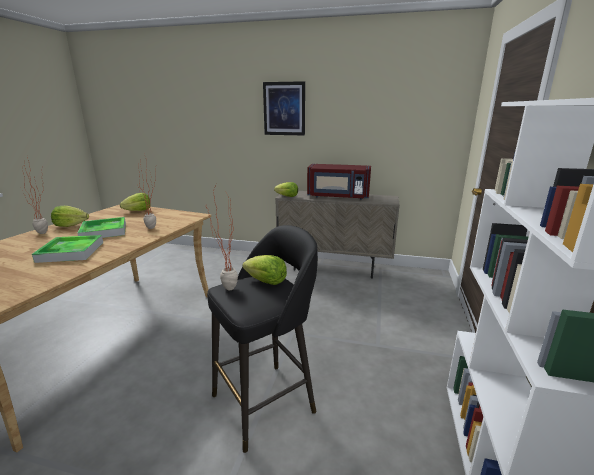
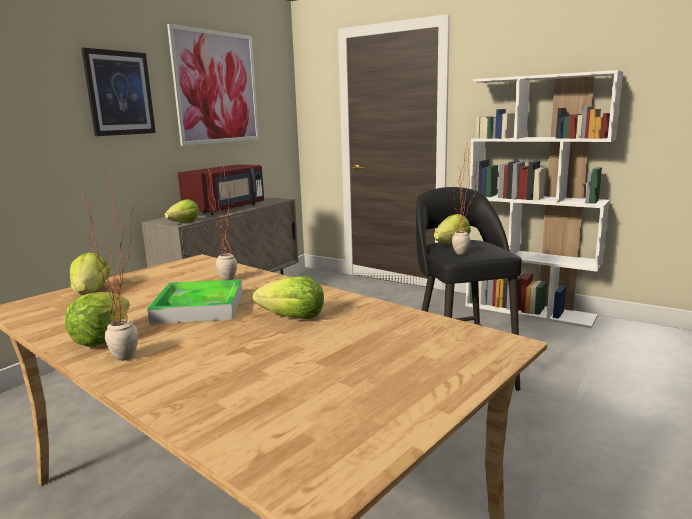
camera: 70 degrees left, 5 degrees down
(71, 252) = (293, 318): tray -> lettuce
(368, 103) = (217, 88): none -> picture

